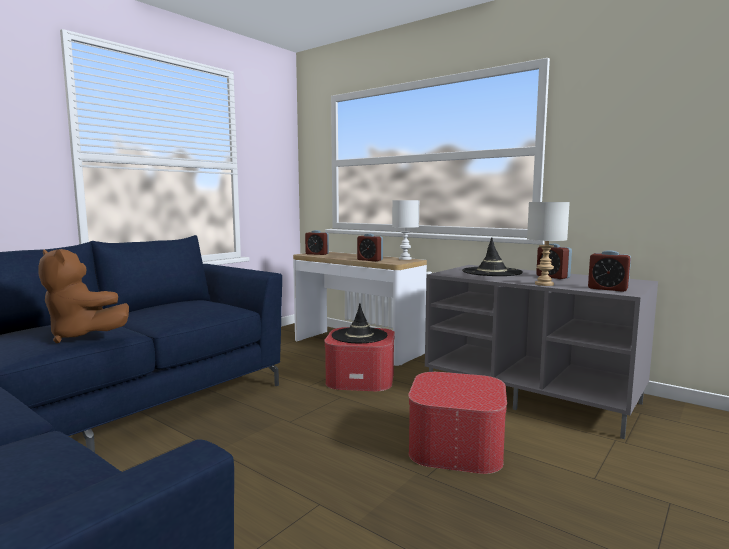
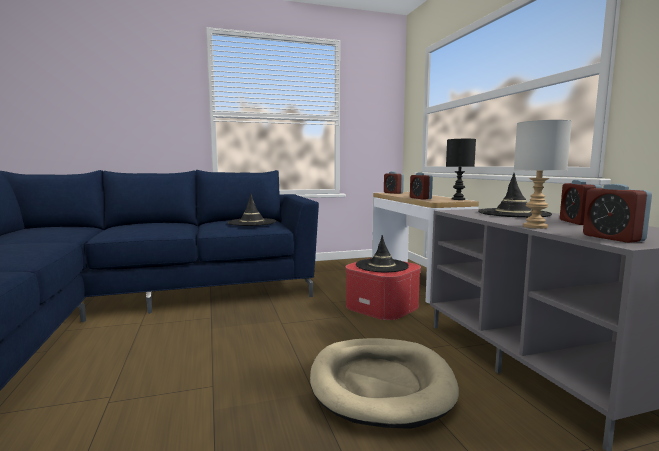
camera: 35 degrees right, 0 degrees up
(82, 336) = (153, 229): brown plush toy -> none
(198, 307) = (252, 222): none -> black hat
(405, 259) = (459, 199): white table lamp -> black table lamp
(456, 446) = (381, 384): ottoman -> beige dog bed

